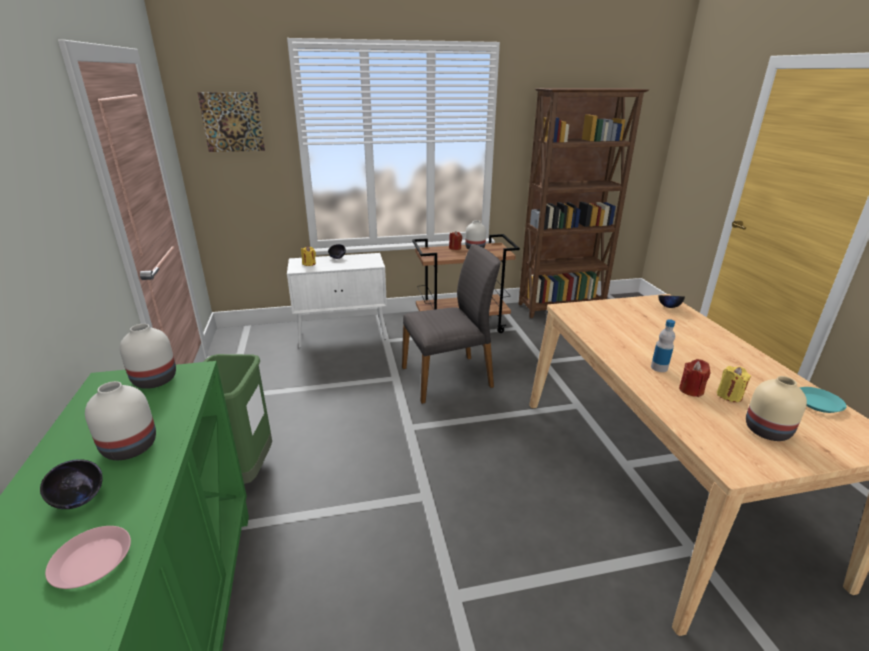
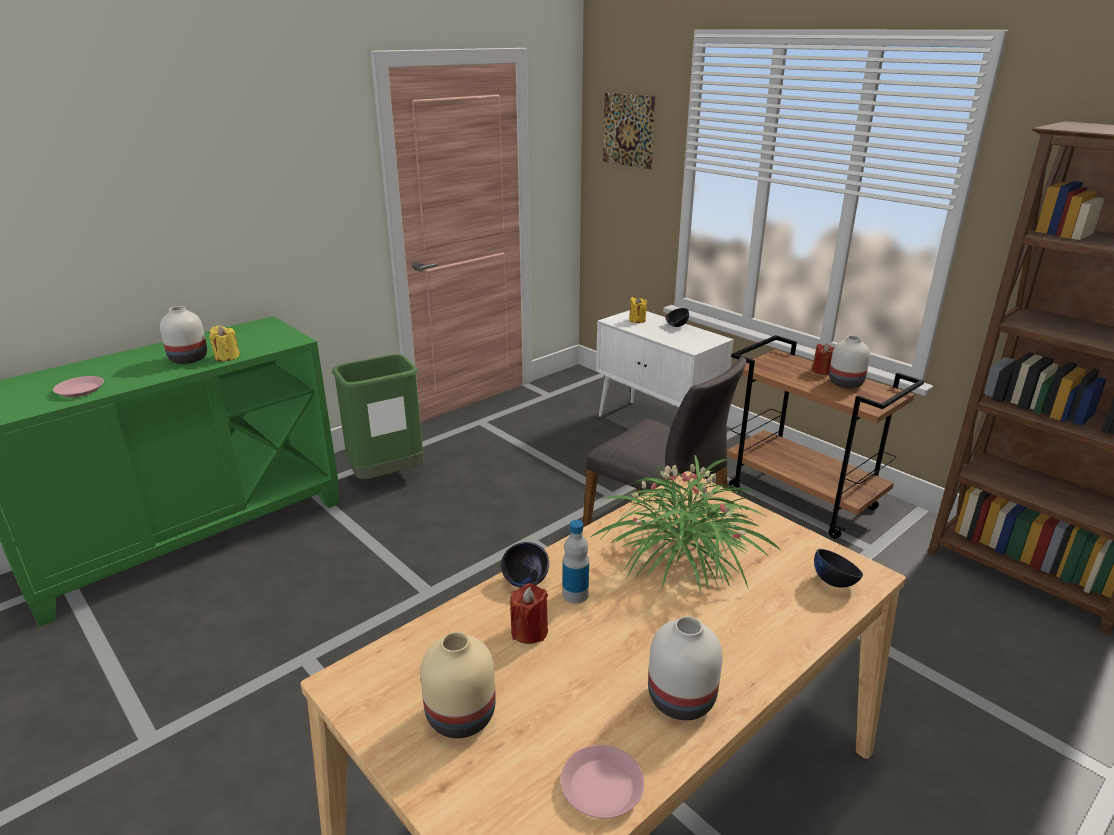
camera: 60 degrees right, 0 degrees up
(79, 500) = (132, 367): black bowl -> black bowl (525, 581)
(153, 380) = (274, 334): white vase -> white vase (680, 698)
(633, 330) = (683, 555): none -> potted plant
(729, 395) = (543, 672): yellow candle -> yellow candle (227, 357)
(817, 403) = (601, 786): turquoise plate -> pink plate

